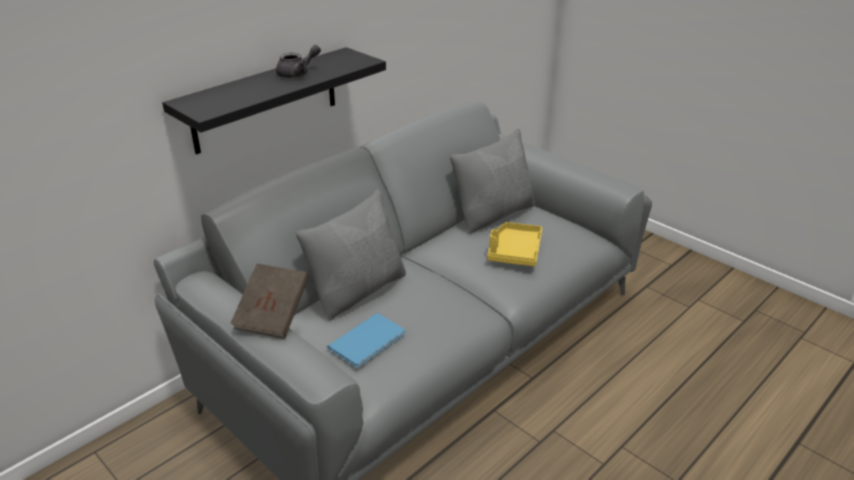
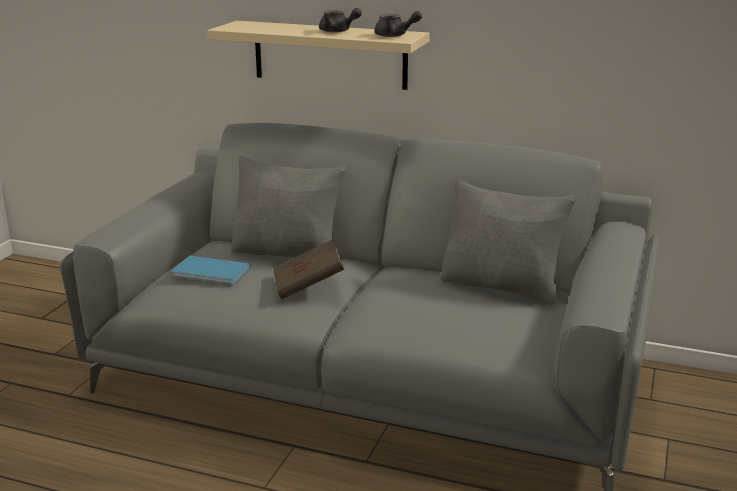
camera: 65 degrees right, 10 degrees down
(265, 100) = (330, 54): black shelf -> beige shelf
(273, 315) = (171, 203): brown book -> brown book (308, 286)
(347, 59) = (395, 35): none -> grey teapot
(514, 251) = (428, 308): yellow tray -> none

